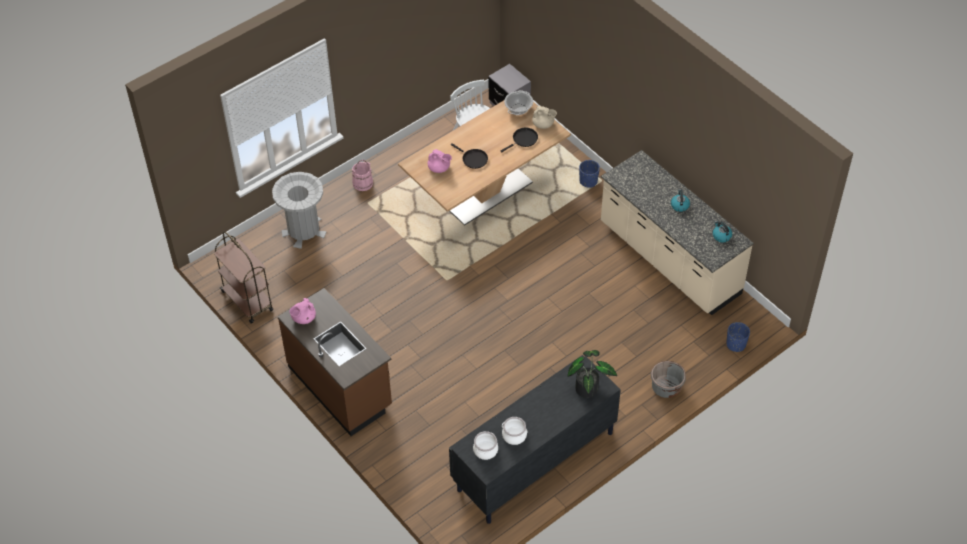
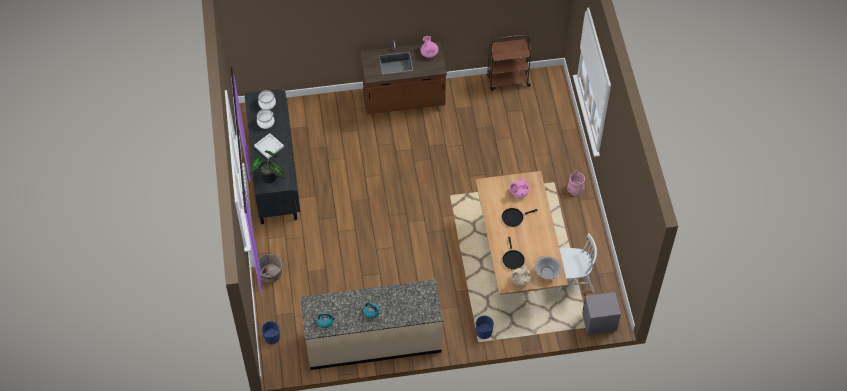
camera: 120 degrees right, 5 degrees up
(303, 230) = (551, 135): grey trash can -> none
(545, 412) = (269, 146): none -> white tray

